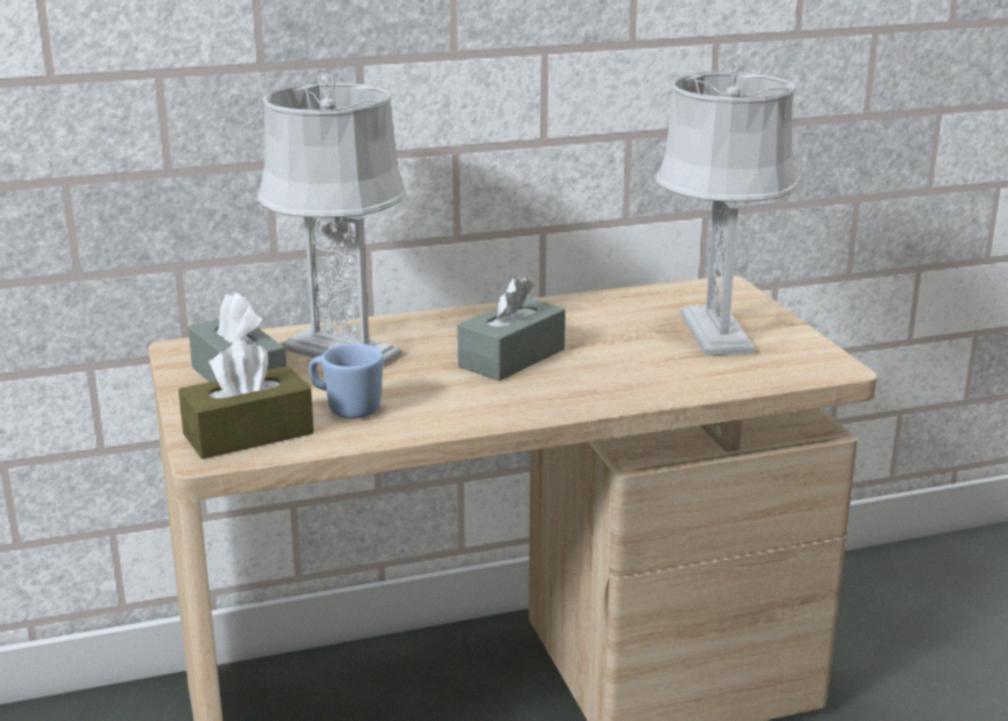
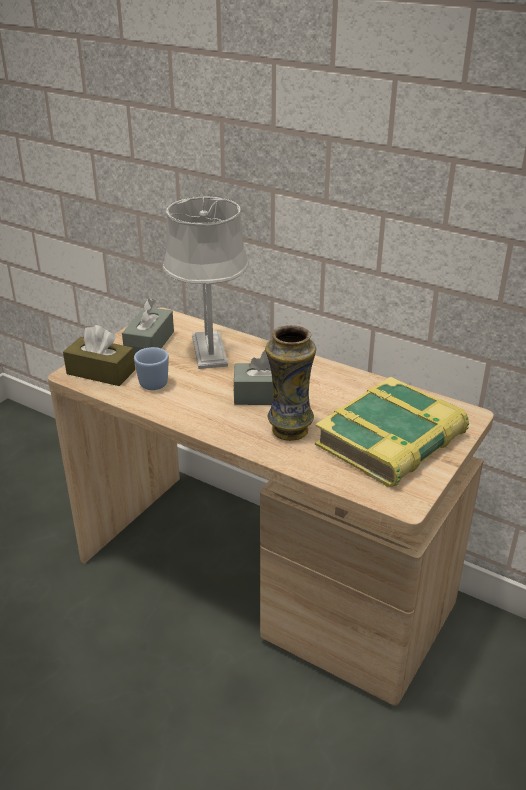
camera: 50 degrees right, 10 degrees up
(608, 372) = (289, 430): none -> vase
(717, 333) = (392, 441): grey table lamp -> book

